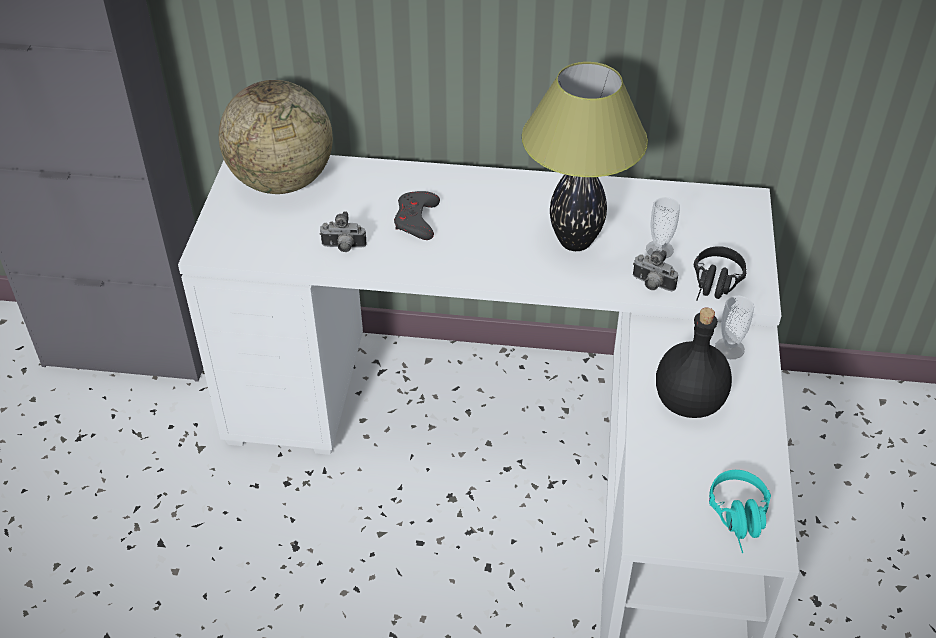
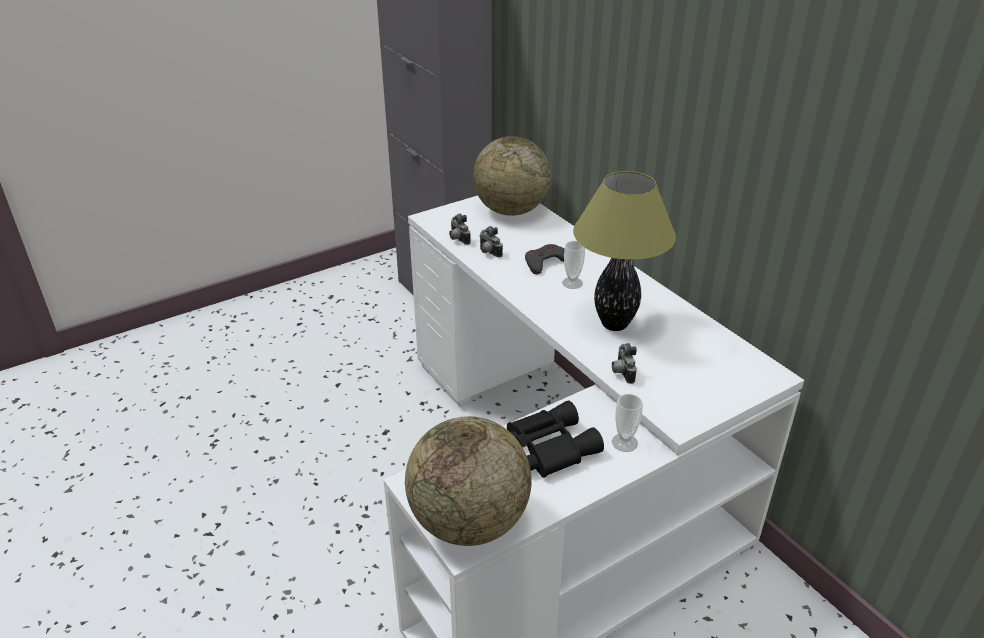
camera: 50 degrees right, 10 degrees down
(286, 255) = (458, 239): none -> camera
(659, 249) = (660, 360): cup -> cup (572, 283)
(688, 403) = (547, 447): black bottle -> black binoculars
(714, 286) = (661, 400): black headphones -> none
(740, 521) = (469, 522): turquoise headphones -> globe

